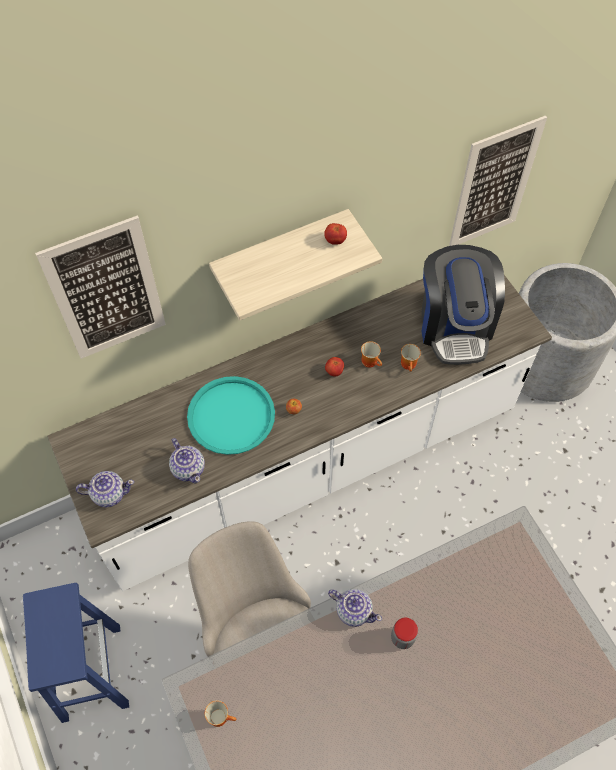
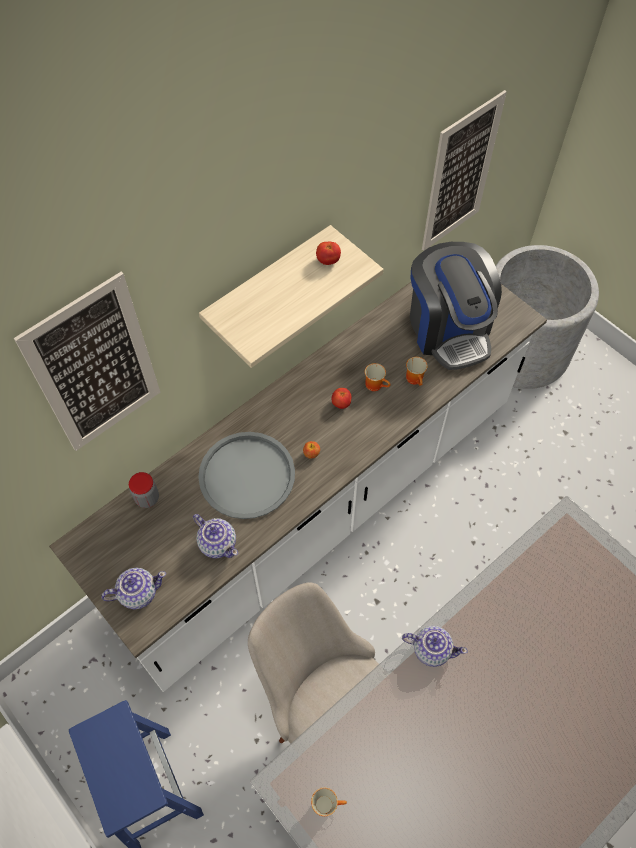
camera: 15 degrees left, 0 degrees up
(231, 416) = (247, 475): turquoise tray -> grey tray
(402, 638) = (489, 664): jar -> jar (147, 498)

